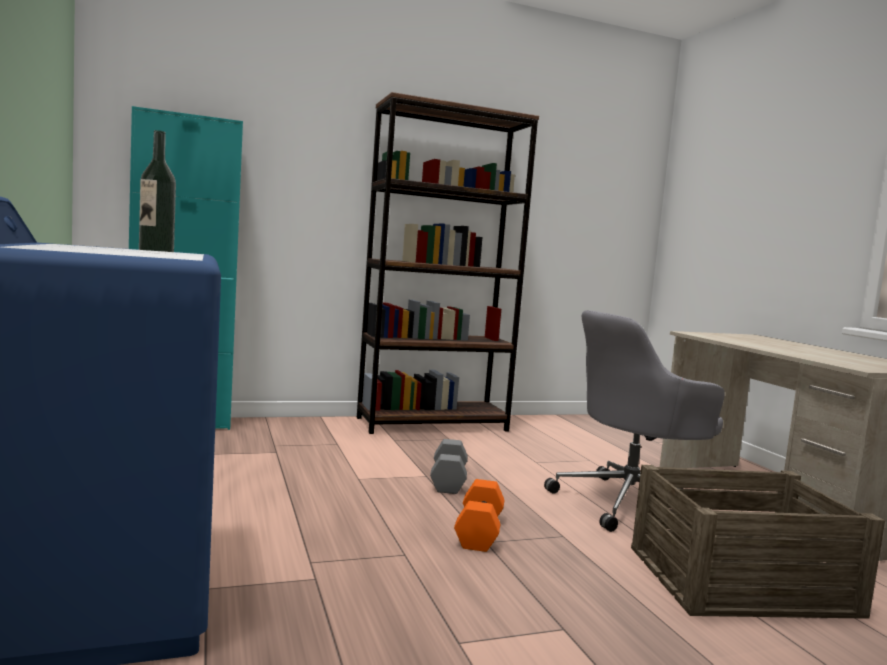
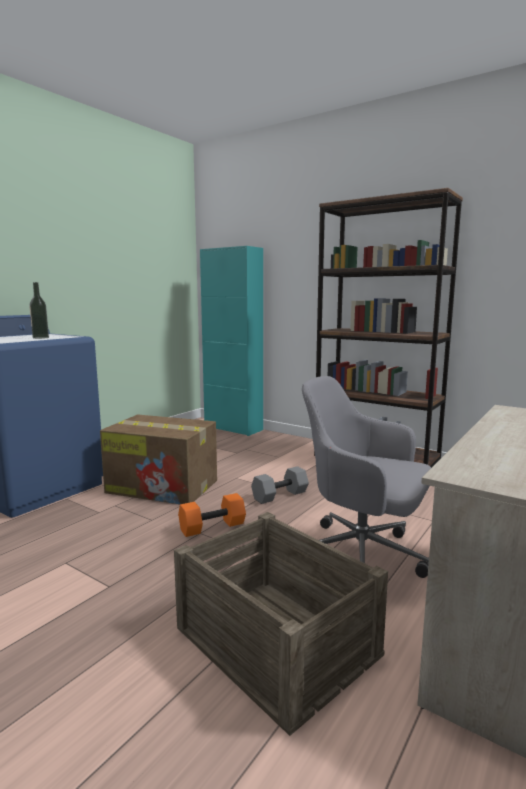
camera: 55 degrees right, 5 degrees up
(305, 517) = (164, 487): none -> cardboard box

